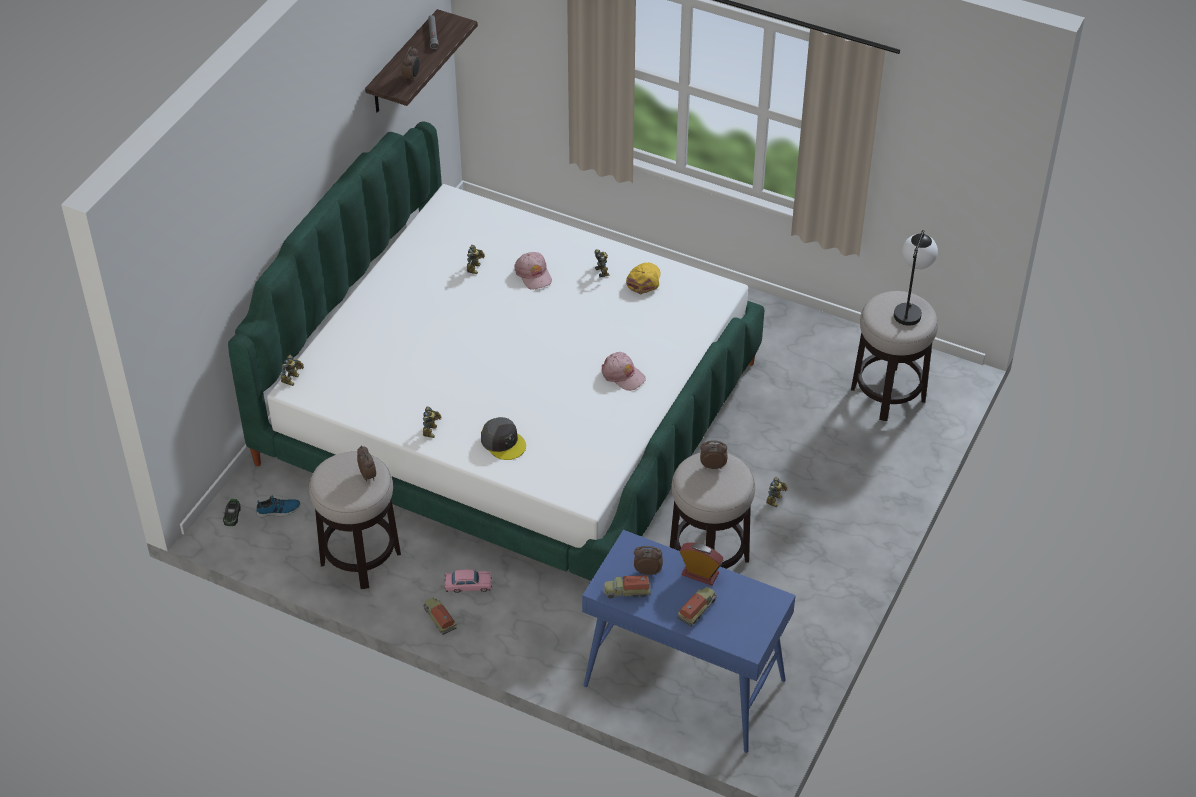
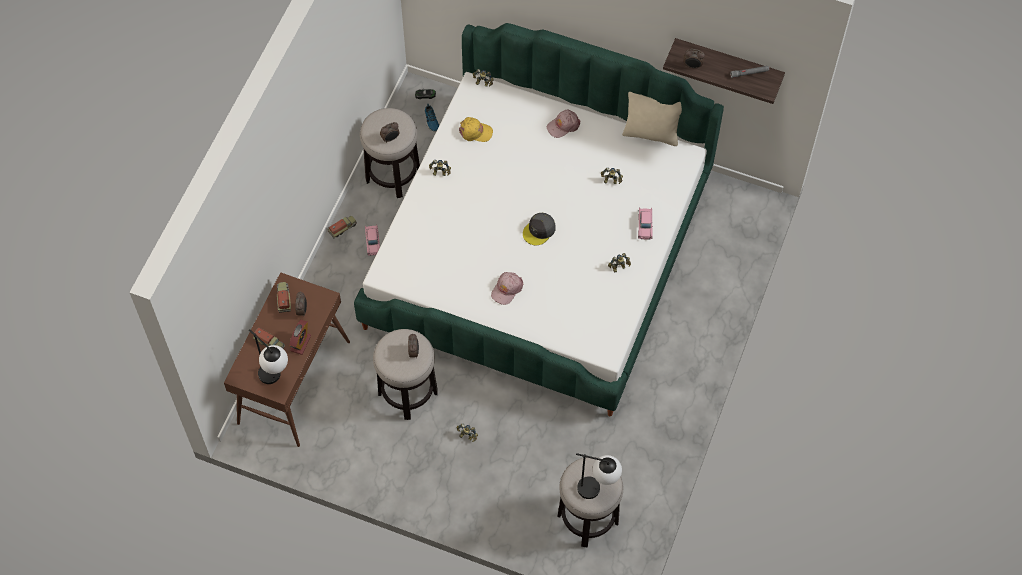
camera: 85 degrees right, 15 degrees up
(411, 227) = (651, 134): none -> beige pillow
(503, 442) = (432, 218): grey cap -> grey cap (539, 230)
(533, 274) = (609, 220): pink cap -> pink cap (563, 125)
(545, 244) = (645, 225): none -> pink toy car
(644, 280) = (612, 297): yellow cap -> yellow cap (475, 132)
(683, 683) = (294, 381): blue console table -> brown console table
(756, 603) = (275, 380): none -> table lamp

